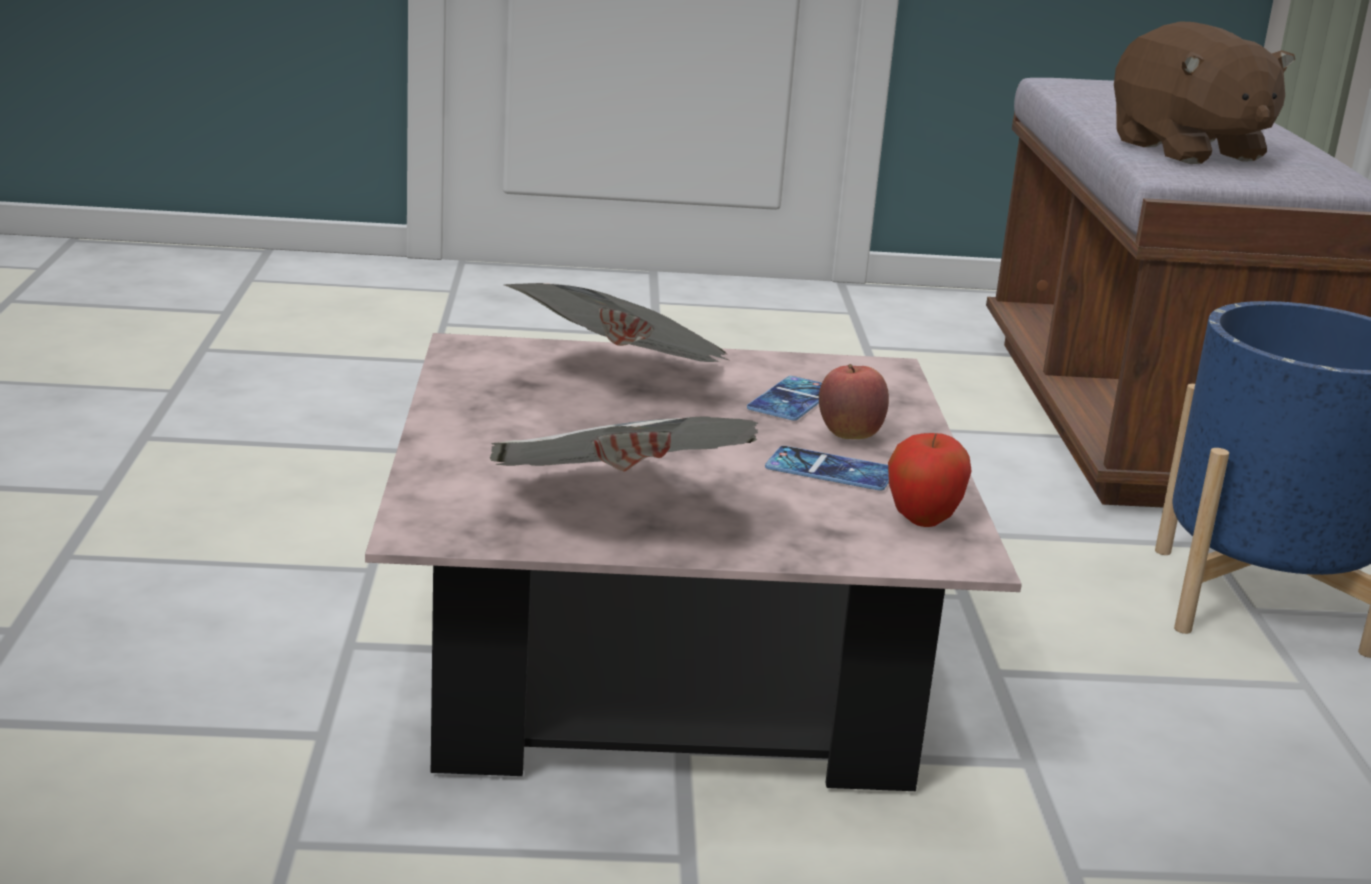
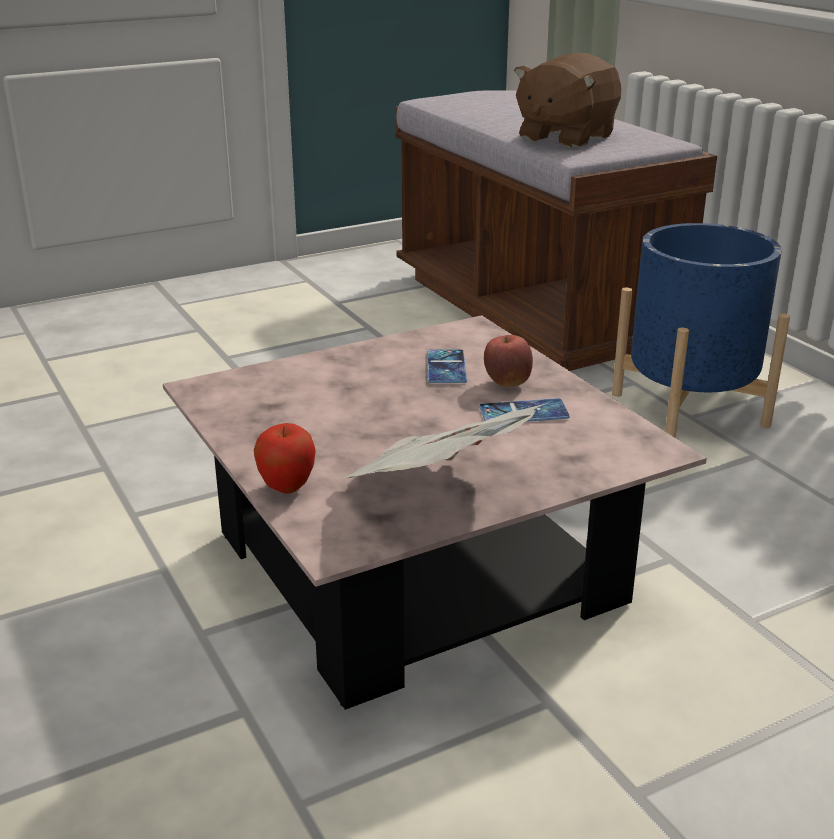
camera: 25 degrees left, 5 degrees up
(625, 385) = (335, 388): newspaper -> none
(922, 521) = (612, 432): apple -> apple (287, 488)
(1187, 150) = (564, 137): brown plush toy -> brown plush toy turned 90 degrees clockwise

